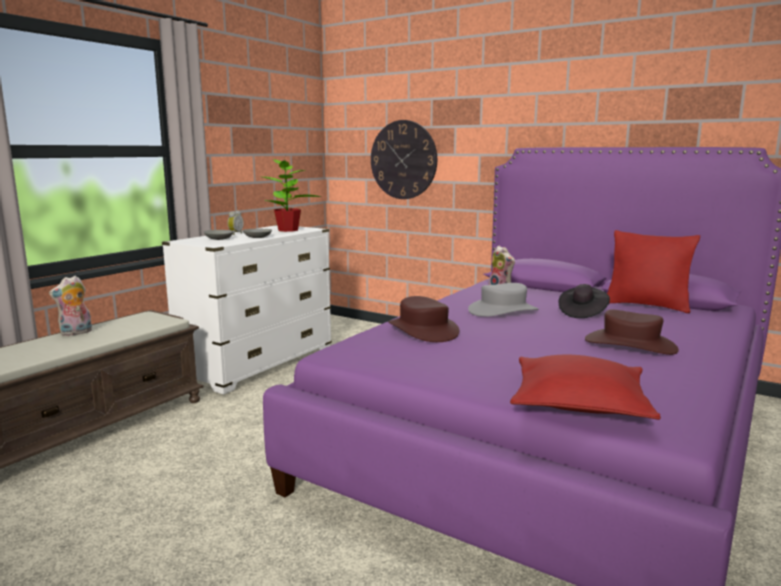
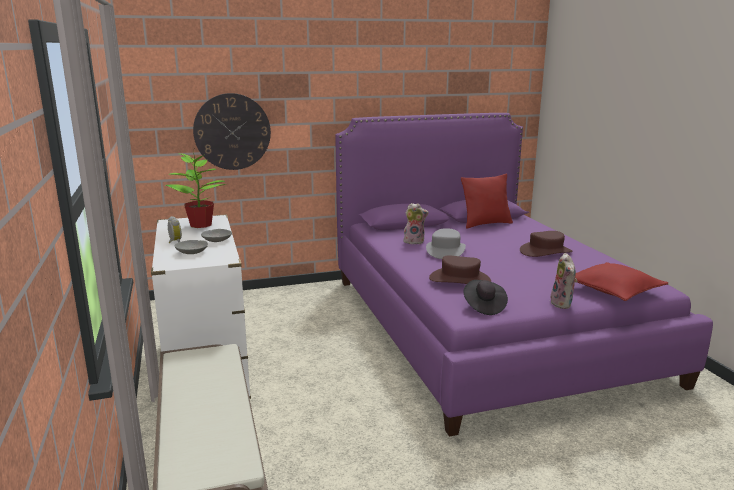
camera: 50 degrees left, 5 degrees up
(76, 333) = (182, 401): plush toy -> plush toy (563, 304)
(582, 313) = (478, 238): black hat -> black hat (484, 306)

